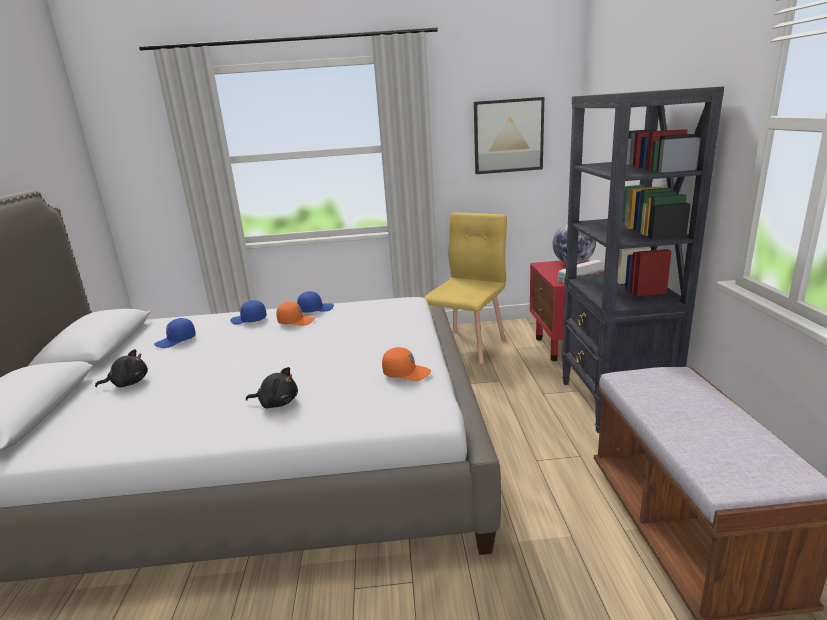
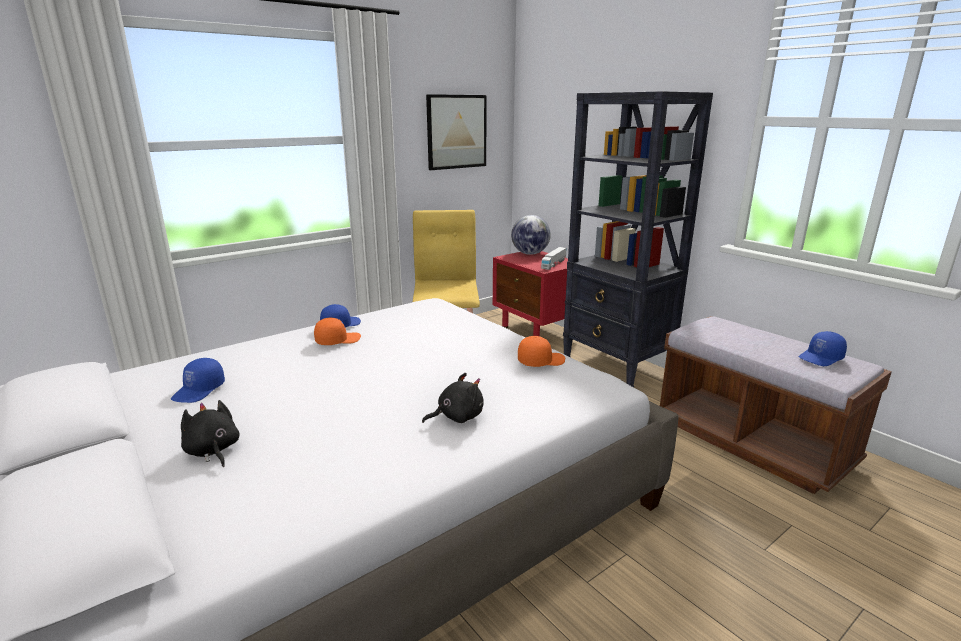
camera: 35 degrees left, 0 degrees up
(128, 383) = (213, 451): black plush toy -> black plush toy turned 75 degrees counterclockwise
(249, 320) = (270, 350): blue cap -> blue cap (821, 358)

